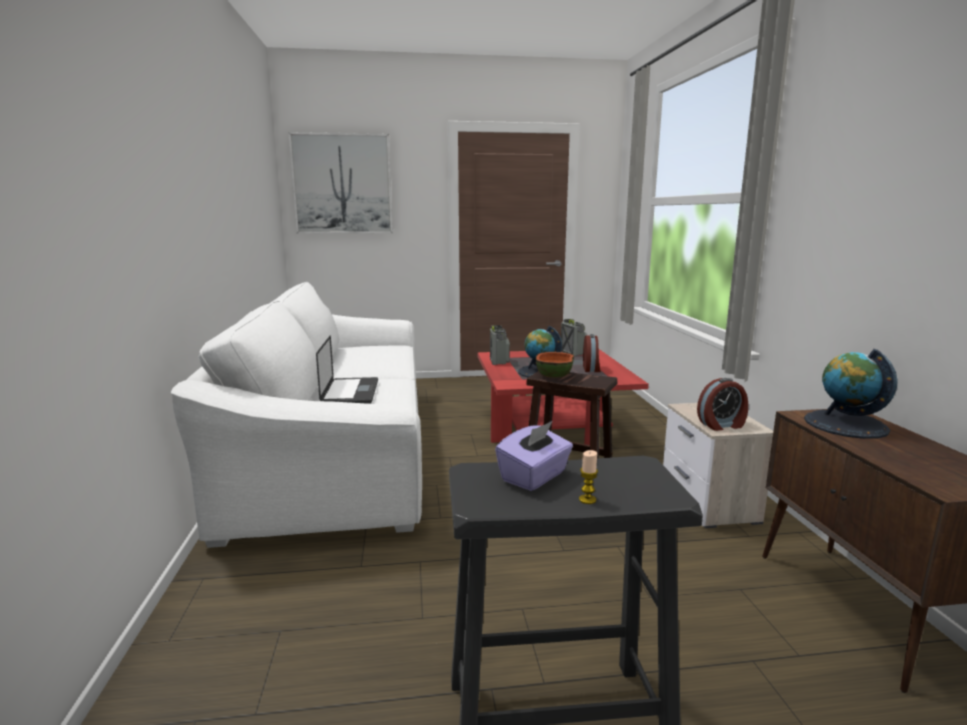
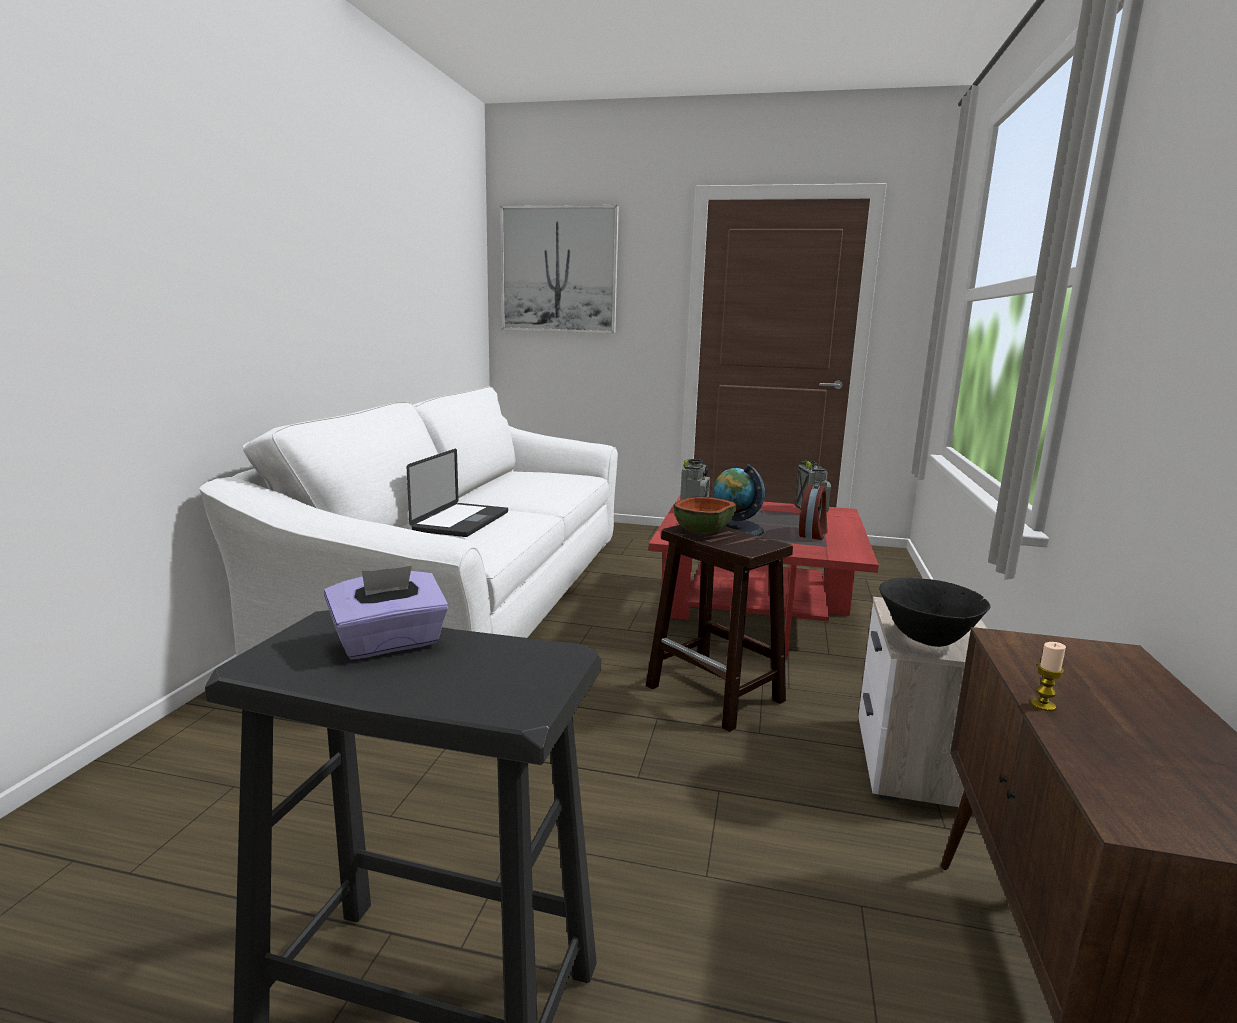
camera: 20 degrees right, 0 degrees up
(587, 500) = (403, 687): candle -> candle (1043, 705)
(722, 425) = (926, 640): alarm clock -> black bowl
(845, 424) = (1074, 668): globe -> none

